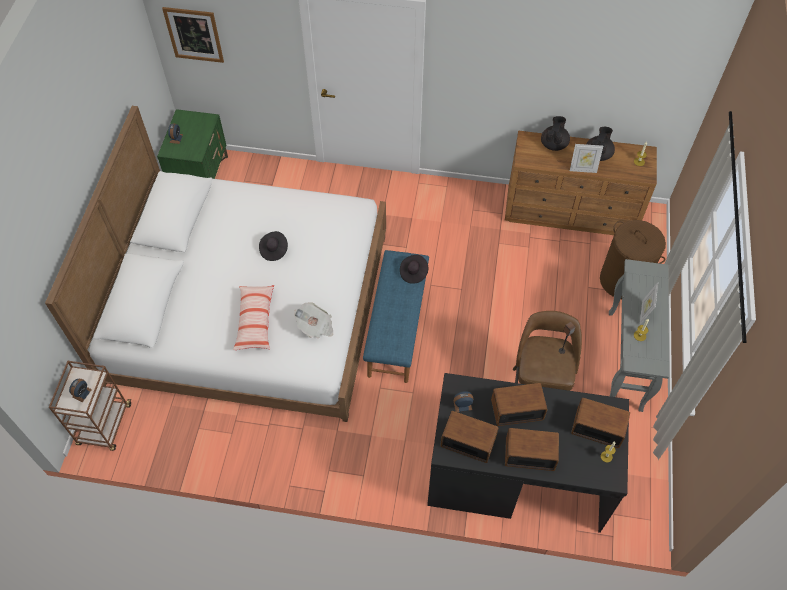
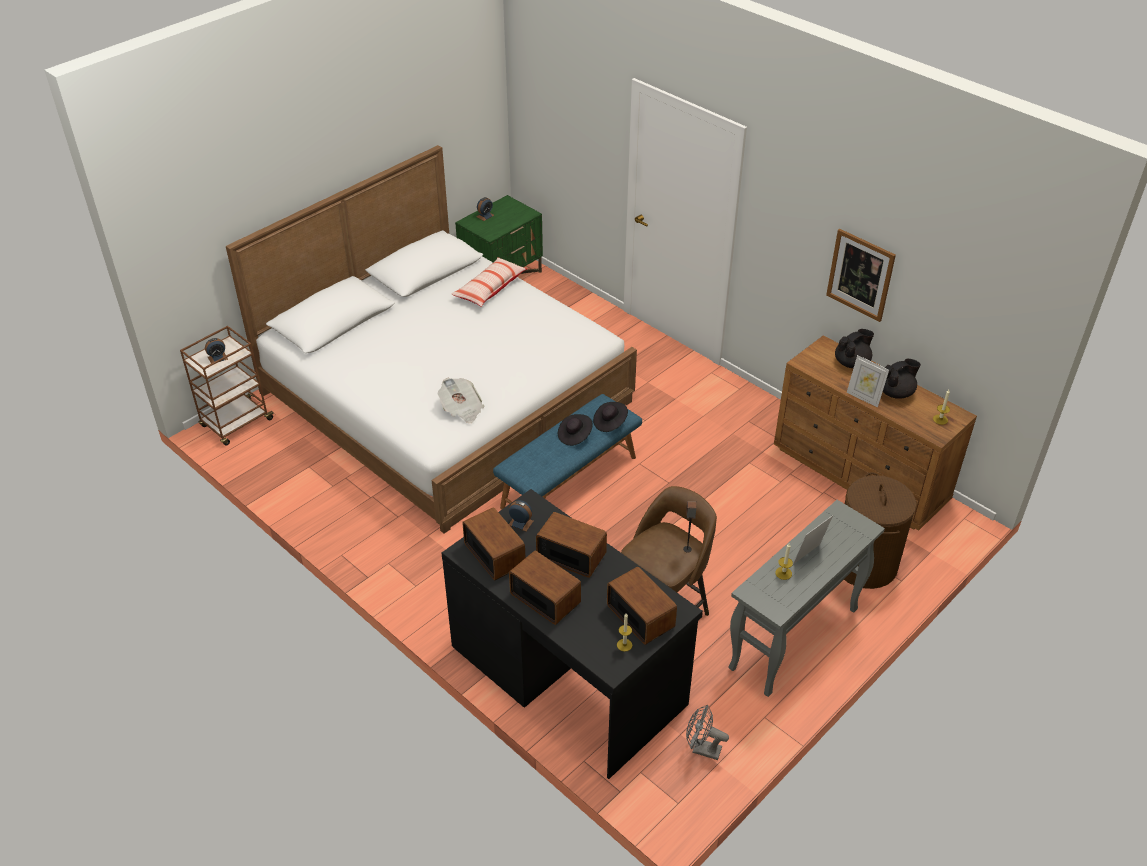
camera: 35 degrees right, 15 degrees down
(194, 34) = (539, 111): picture -> picture (860, 275)
(255, 321) = (411, 378): pillow -> pillow (490, 288)
(274, 250) = (484, 333): black hat -> black hat (574, 436)
(634, 473) = (702, 749): none -> grey fan

